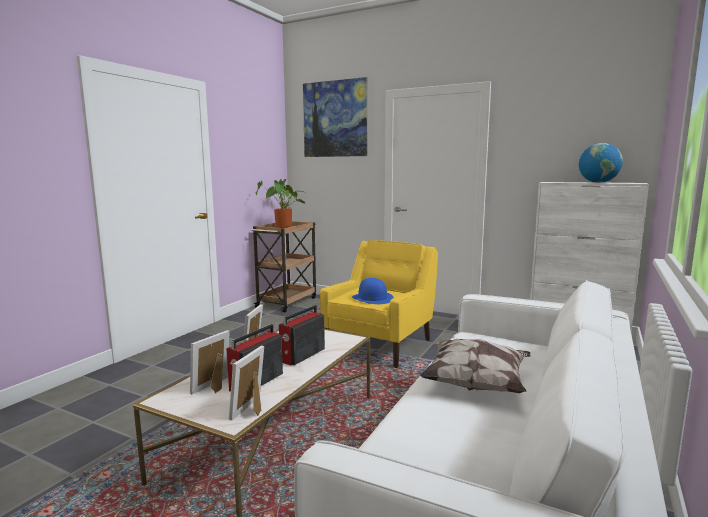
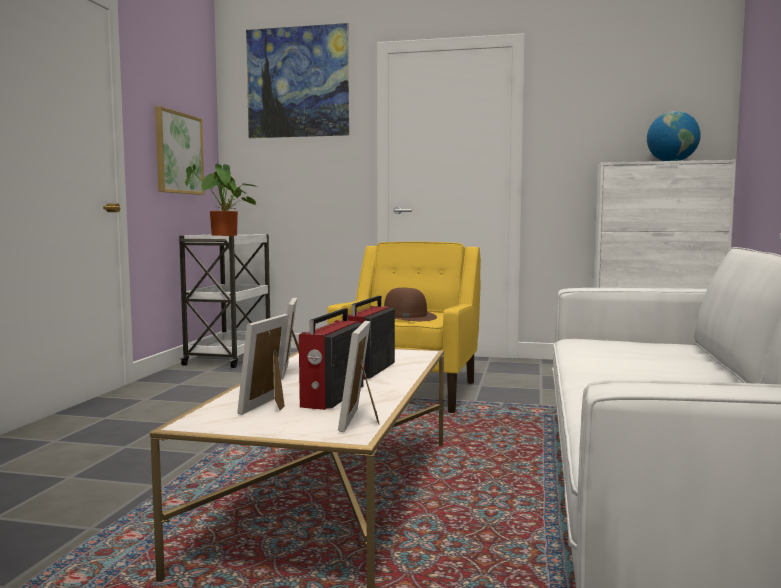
camera: 15 degrees left, 5 degrees down
(254, 172) = (178, 153): none -> picture
(287, 302) = (229, 357): brown cart -> white cart
(372, 298) = (405, 317): blue hat -> brown hat
(477, 384) = (647, 375): pillow -> none

